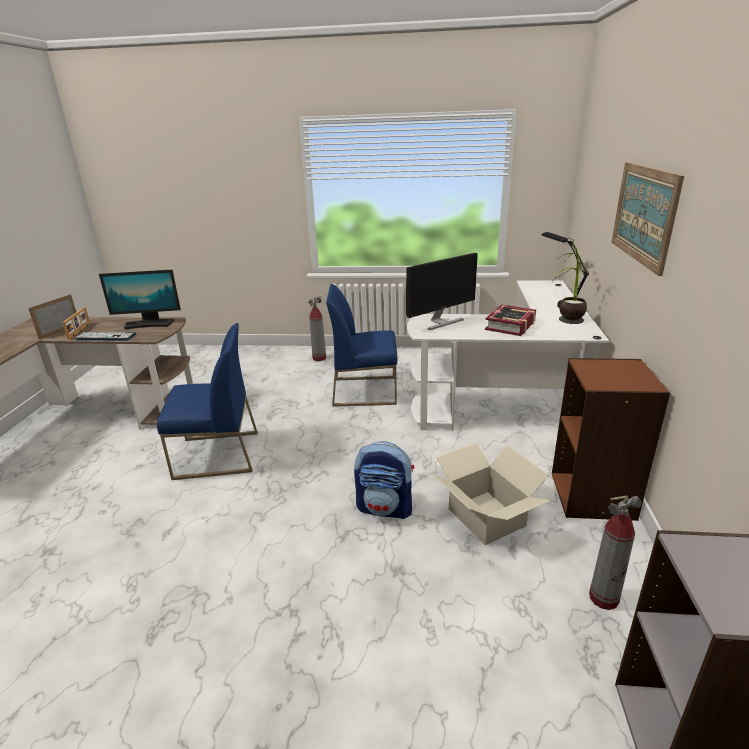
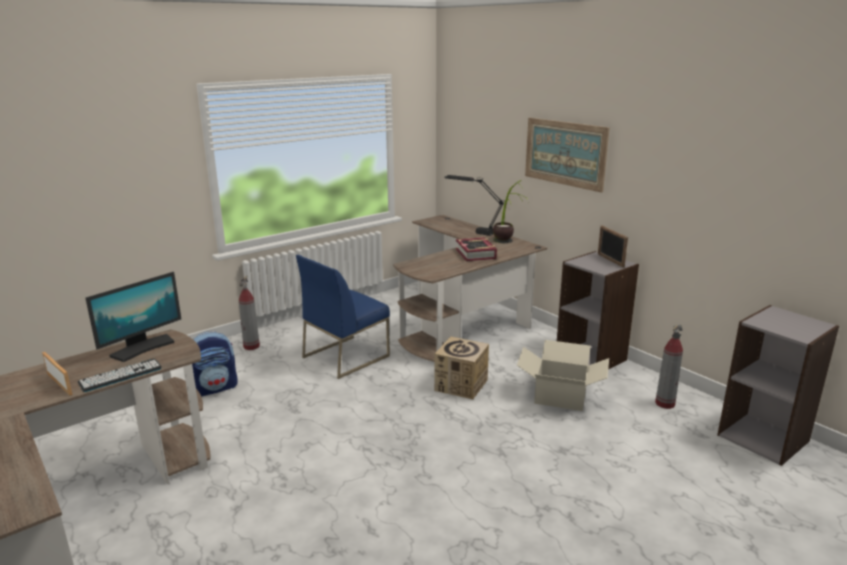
camera: 45 degrees left, 5 degrees down
(59, 331) = (26, 393): picture frame -> picture frame (610, 260)
(216, 455) = (302, 460): blue chair -> none
(385, 508) = (498, 423): backpack -> backpack (215, 388)
(411, 457) = (461, 385): none -> cardboard box
(440, 322) = (425, 265): monitor -> none
(512, 399) = (464, 321): white desk -> brown desk
(593, 496) = (591, 358): brown bookcase -> grey bookcase

